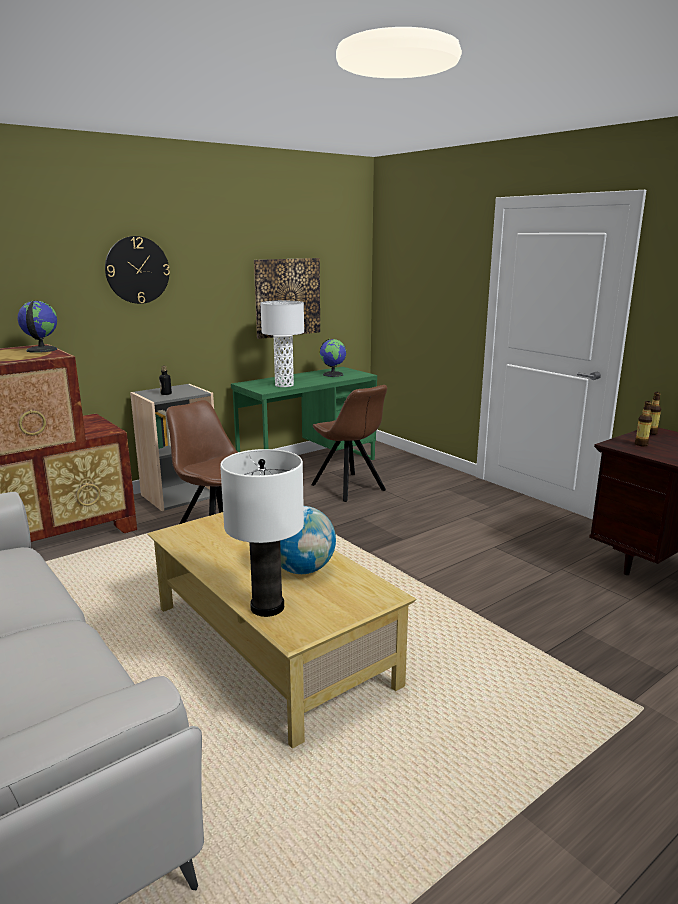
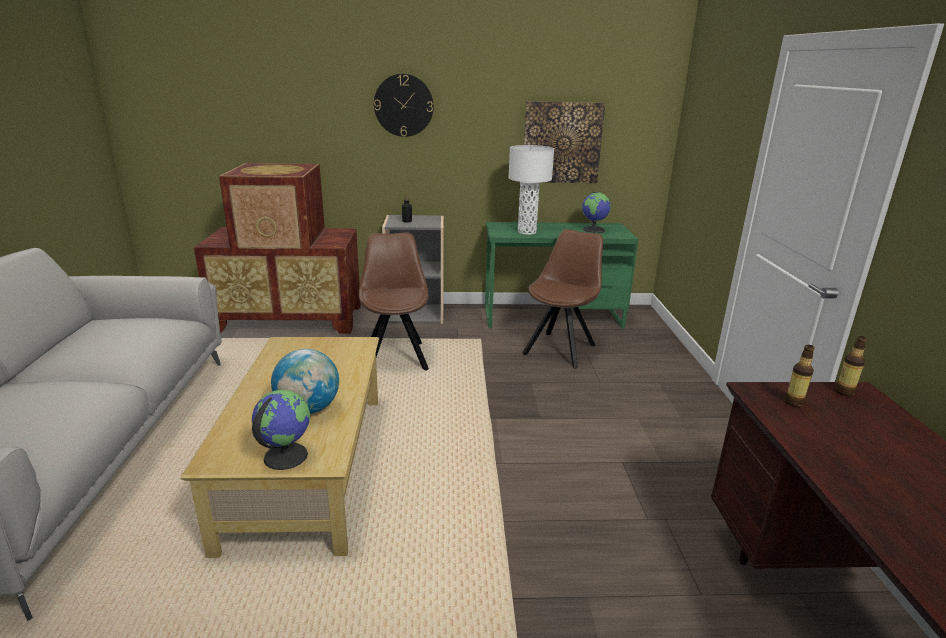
camera: 35 degrees right, 5 degrees up
(41, 350) = (298, 168): globe -> globe (285, 456)
(267, 607) = (234, 430): white table lamp -> none
(349, 487) = (560, 349): brown chair -> brown chair turned 150 degrees counterclockwise

